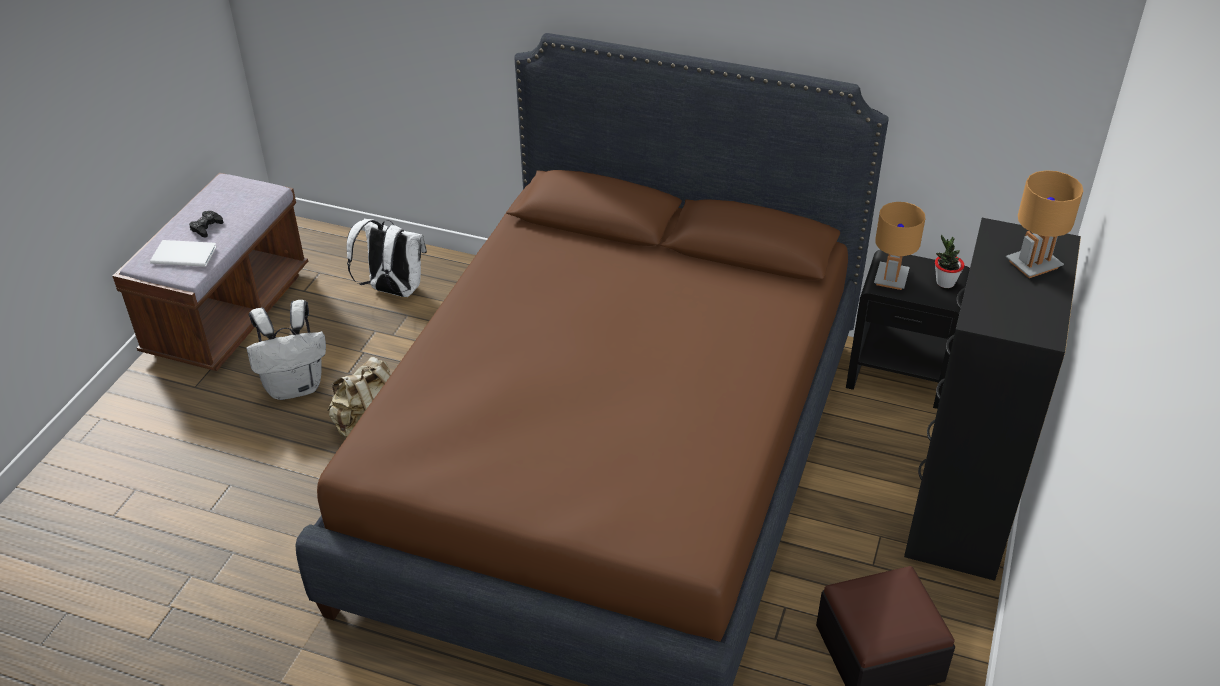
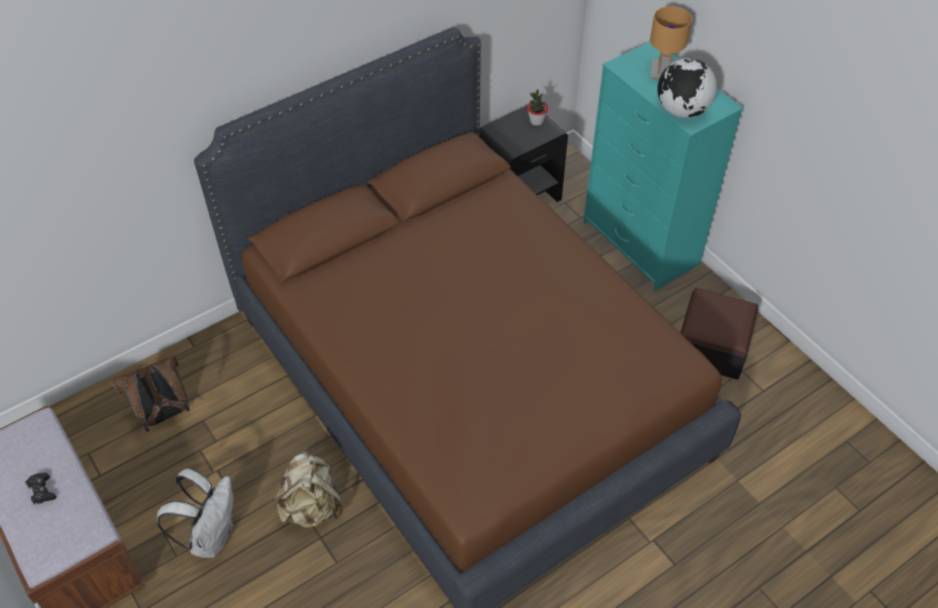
camera: 55 degrees left, 10 degrees up
(183, 254) = (62, 524): white book -> none
(393, 290) = (164, 415): white backpack -> brown backpack
(890, 278) = (510, 141): brown table lamp -> none
(960, 509) = (641, 243): black dresser -> turquoise dresser
(987, 305) = (682, 111): none -> globe

